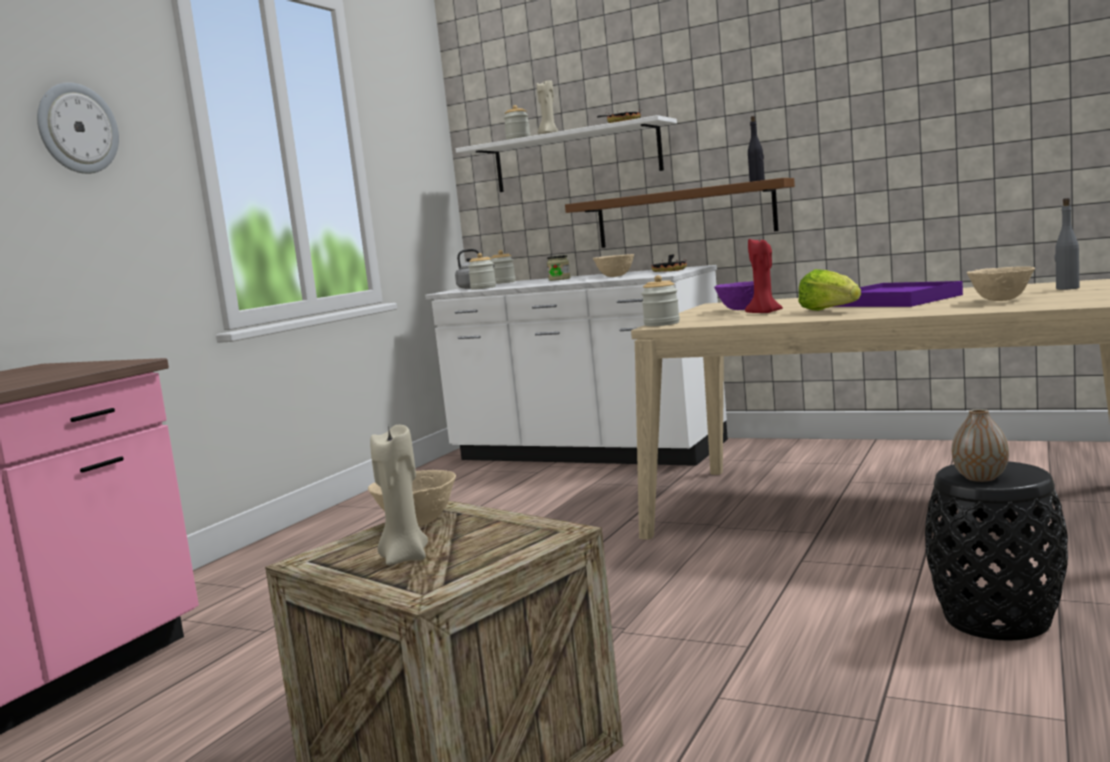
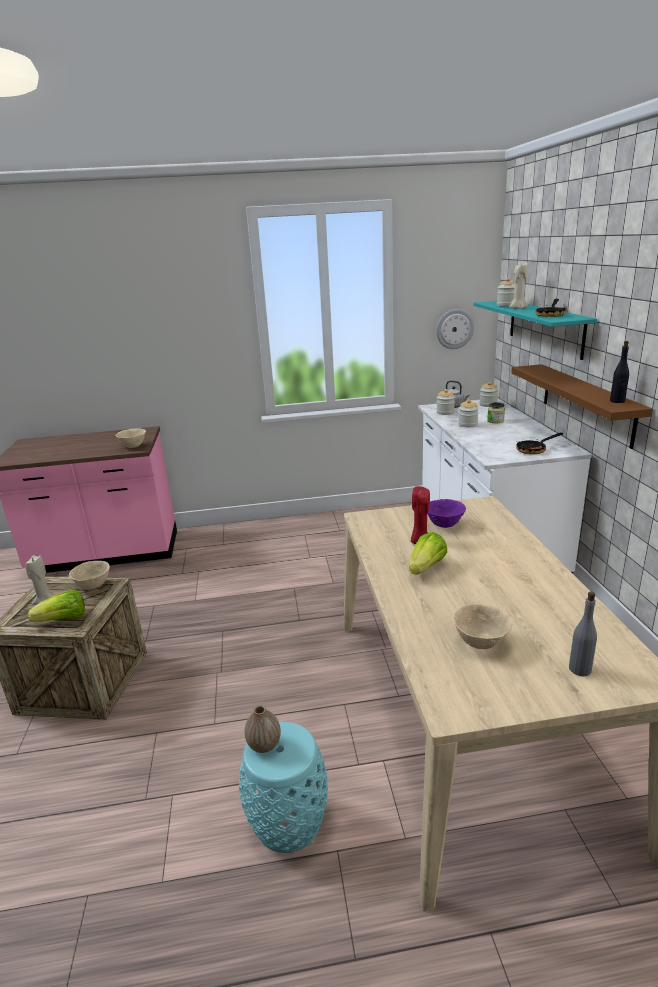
camera: 55 degrees right, 15 degrees up
(77, 129) = (184, 318): wall clock -> wall clock (454, 329)
(507, 542) = (63, 620): none -> lettuce
(576, 158) = (544, 327): white shelf -> turquoise shelf
(615, 276) = (497, 440): beige bowl -> beige bowl (133, 446)
(662, 324) = (368, 516): jar -> jar (467, 424)
(895, 301) = (489, 585): purple tray -> none
(996, 620) = (288, 822): black stool -> turquoise stool

